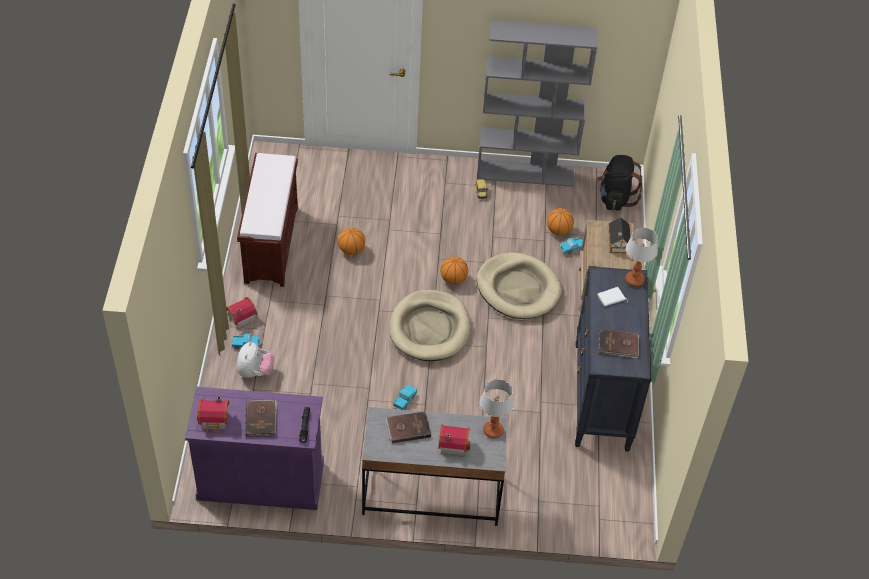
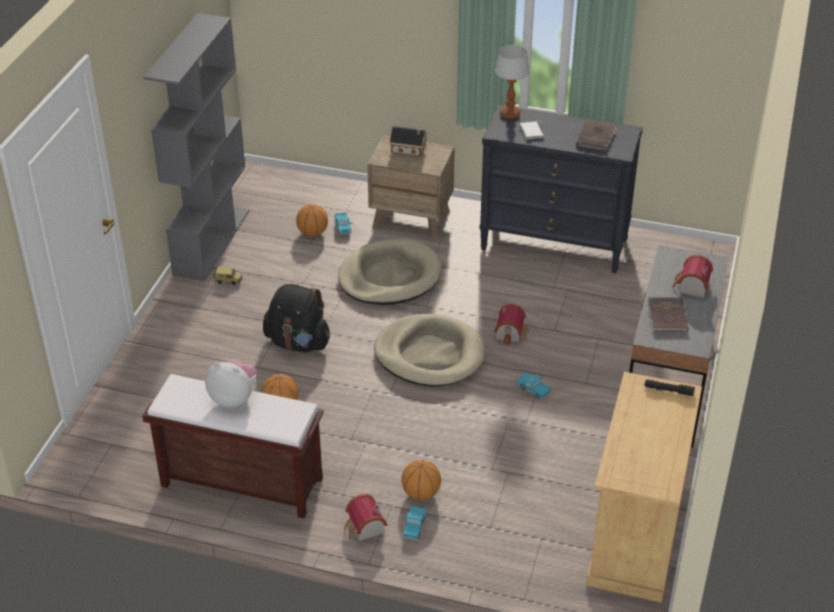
camera: 75 degrees left, 10 degrees down
(215, 421) = (655, 470): toy house -> toy house (511, 333)
(255, 372) = (462, 522): plush toy -> plush toy (234, 398)
(261, 419) = (655, 427): brown book -> none
(261, 480) = (635, 534): purple cabinet -> beige cabinet
(453, 279) = (359, 324): basketball -> basketball (421, 493)
(493, 430) = (674, 257): table lamp -> none
(615, 198) = (279, 185): black backpack -> black backpack (298, 343)

